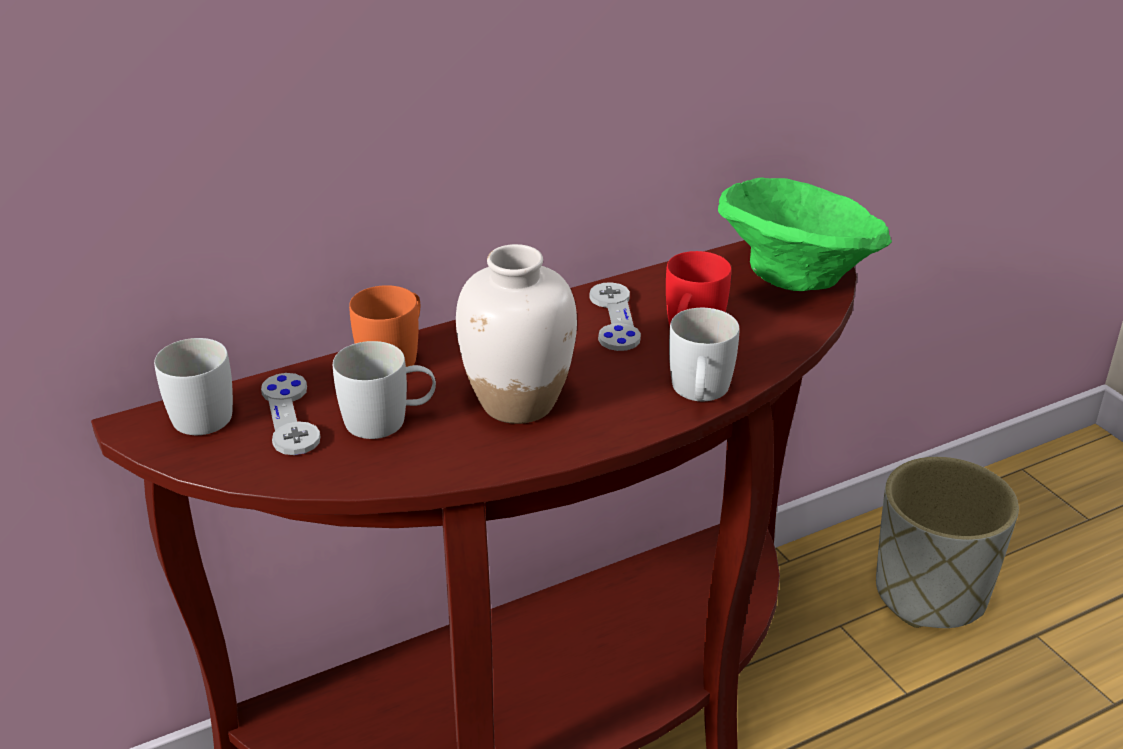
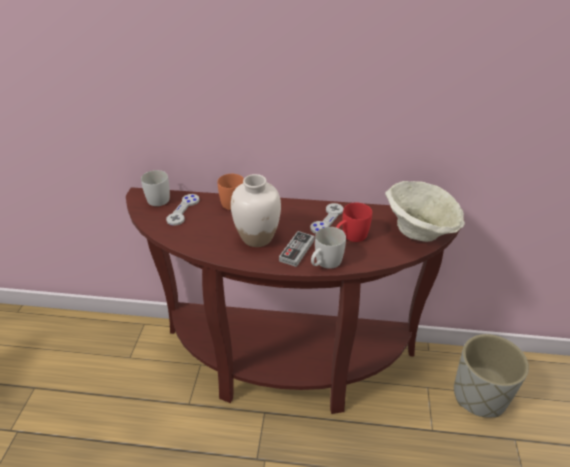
camera: 35 degrees right, 5 degrees up
(388, 420) = (210, 225): white mug -> none
(623, 394) = (297, 250): none -> game controller
(797, 278) = (420, 232): green bowl -> beige bowl

